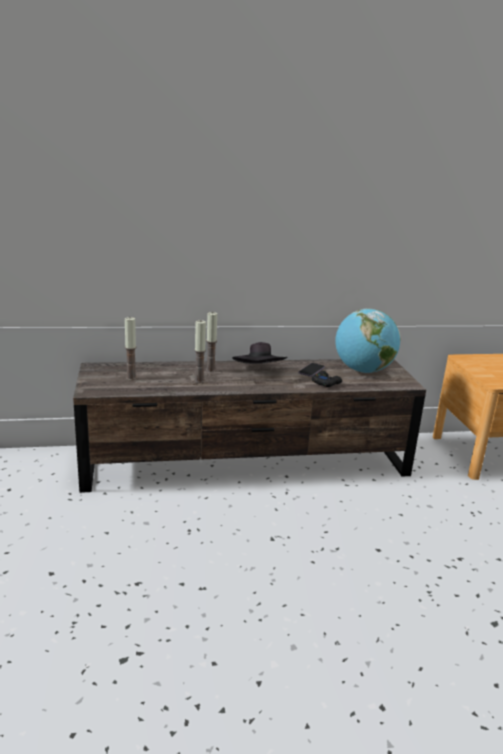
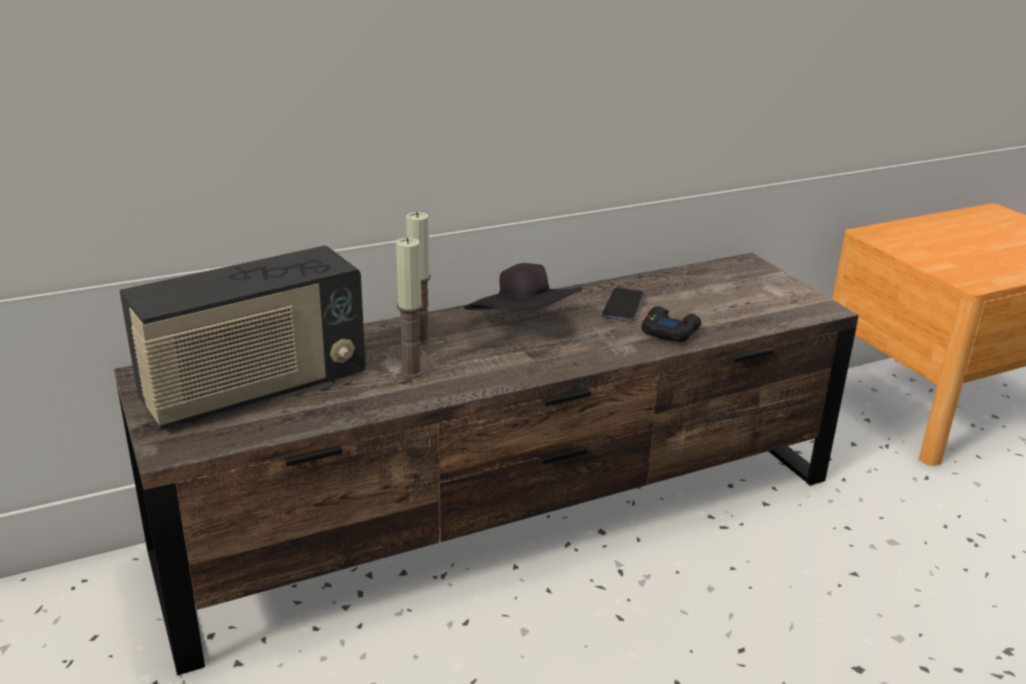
camera: 15 degrees left, 5 degrees up
(131, 378) = (254, 391): candle -> radio
(363, 371) = (719, 291): globe -> none

